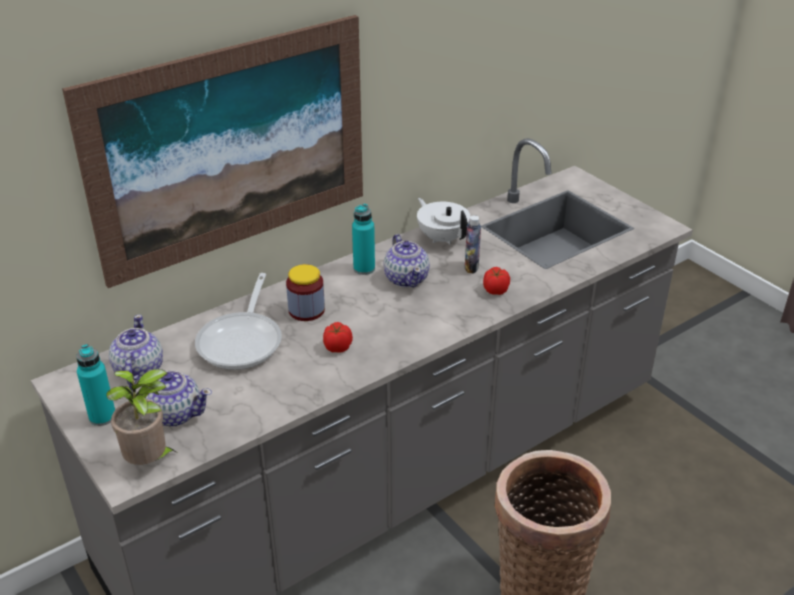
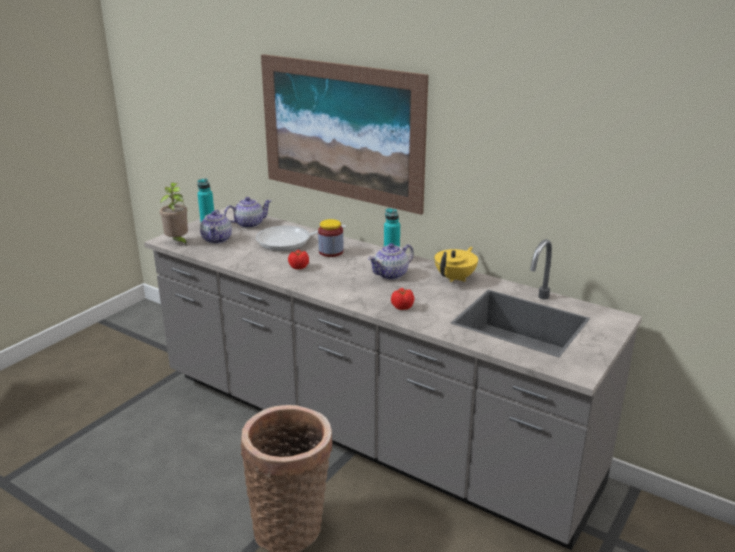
camera: 70 degrees right, 10 degrees down
(442, 238) = (455, 278): white teapot -> yellow teapot
(471, 267) = (425, 294): bottle -> none

